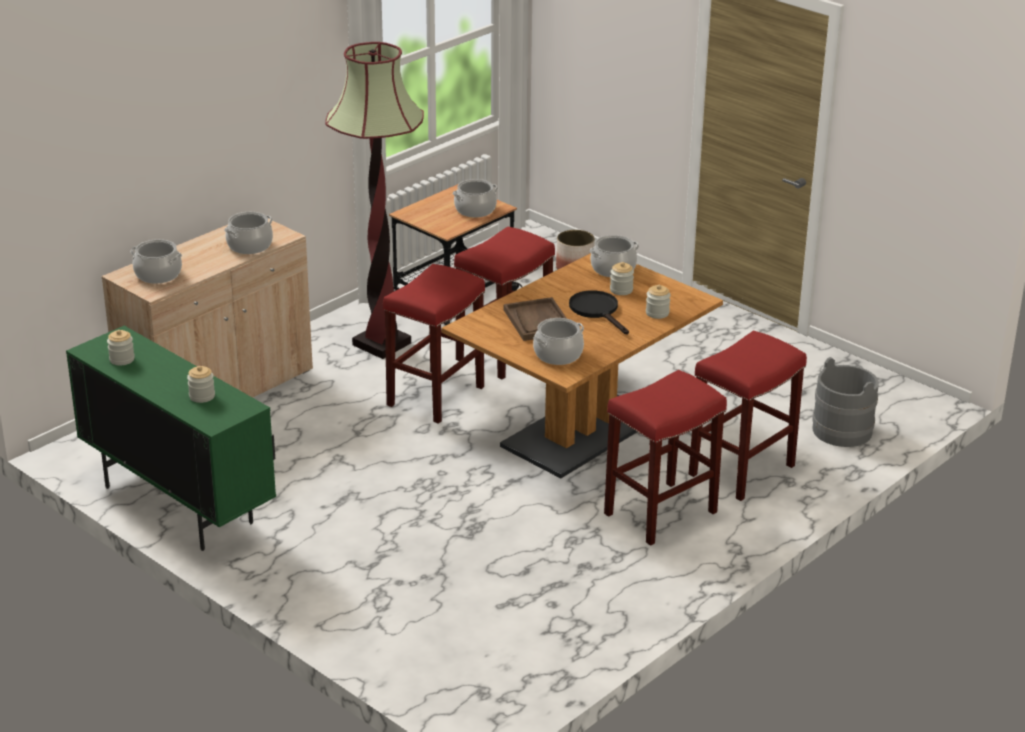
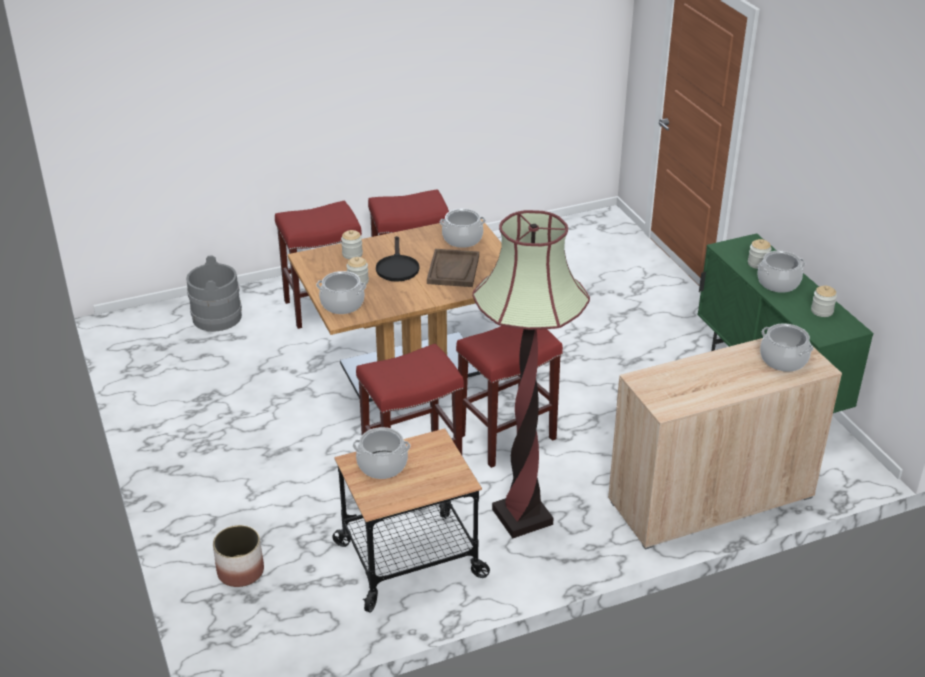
camera: 155 degrees left, 5 degrees up
(250, 246) = (682, 374): cooking pot -> cooking pot (778, 282)

